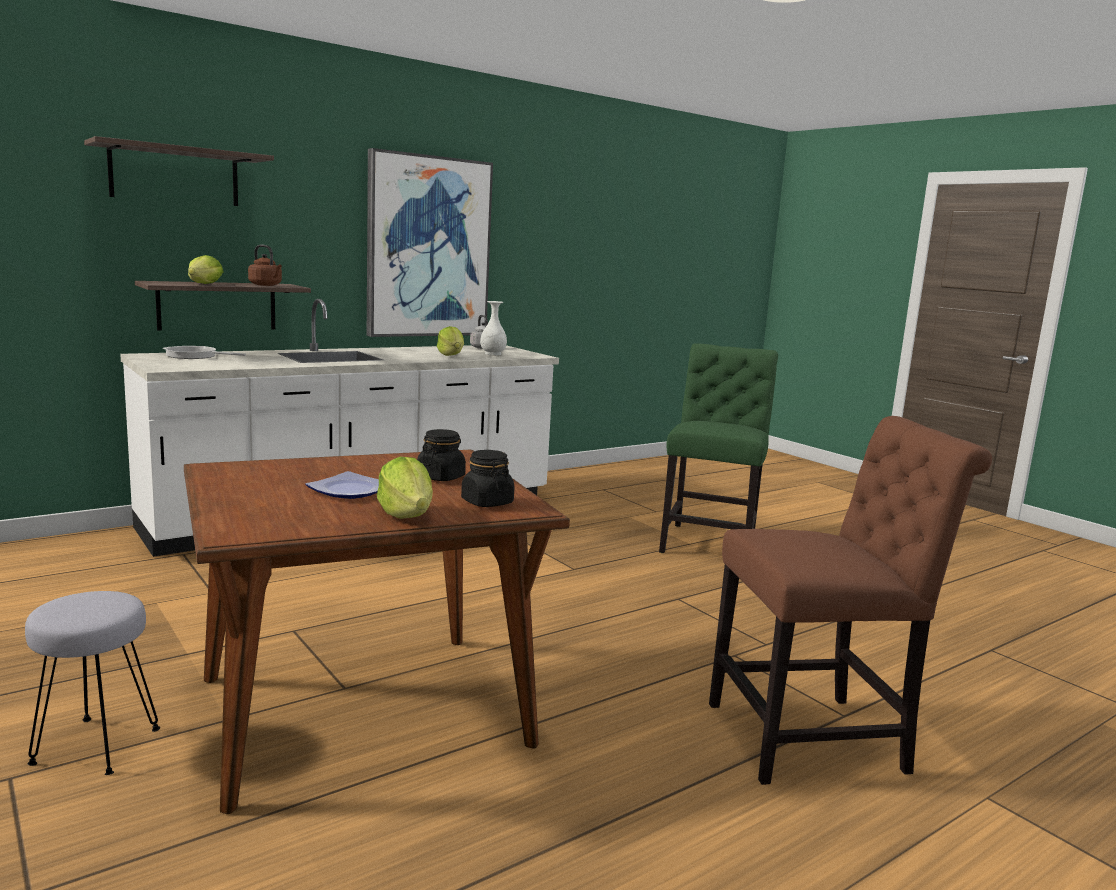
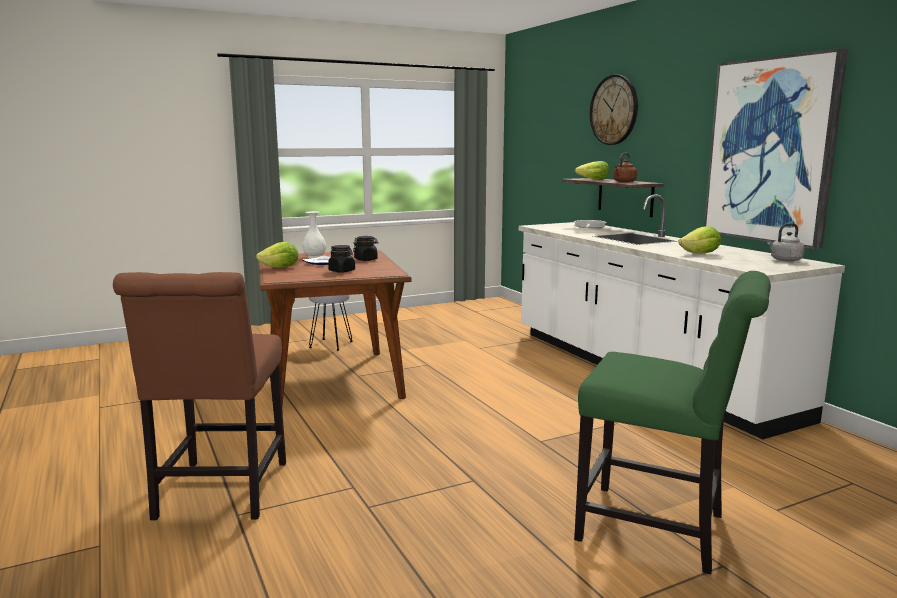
camera: 100 degrees right, 0 degrees up
(175, 175) = (614, 110): shelf -> wall clock
(487, 502) = (292, 275): black jar -> black jar (366, 259)
(492, 354) = (740, 261): white vase -> white vase (314, 257)

